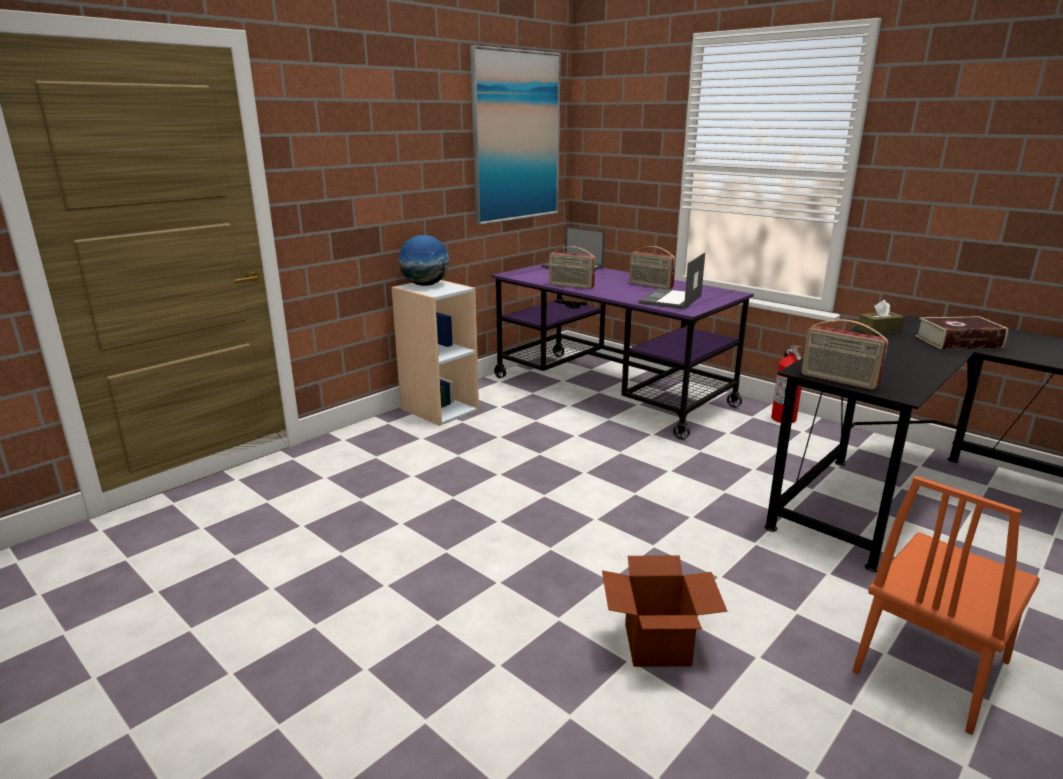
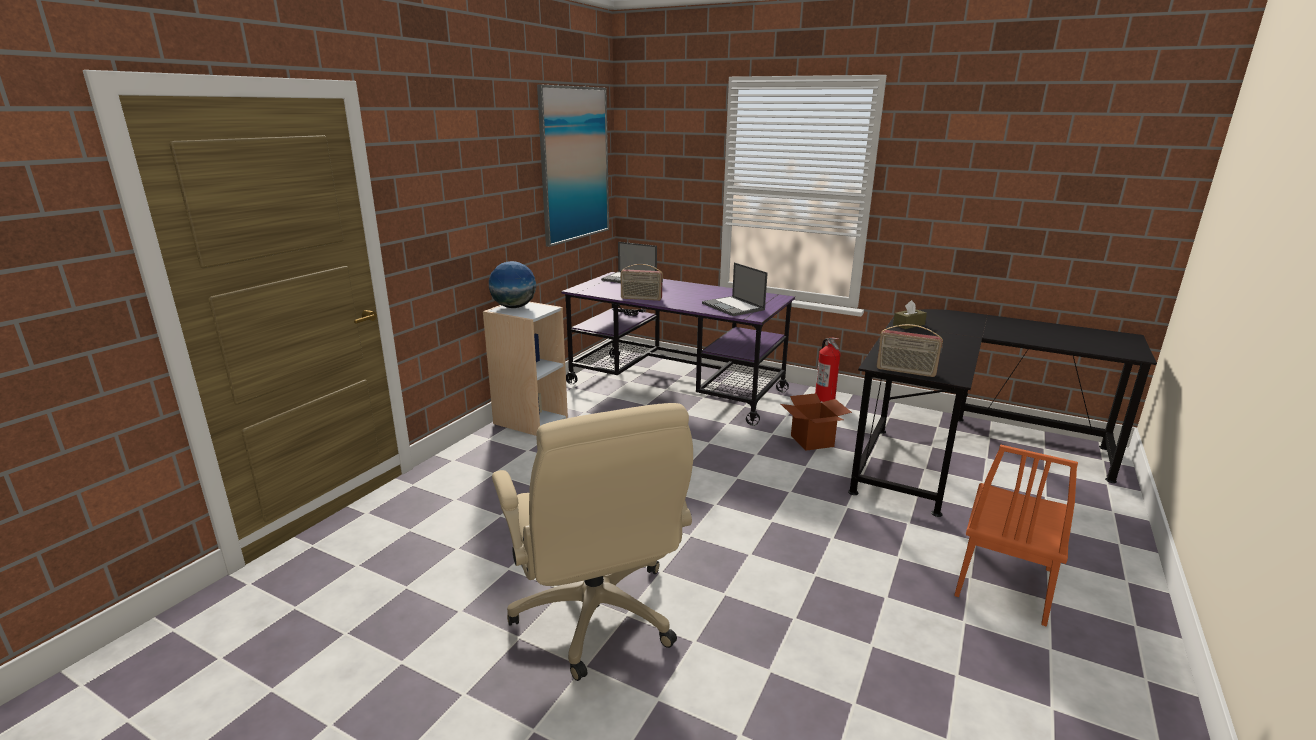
camera: 15 degrees left, 0 degrees up
(402, 624) = (597, 622): none -> beige office chair
(650, 286) = (708, 294): radio -> none
(656, 644) = (809, 601): cardboard box -> cardboard box (811, 441)
(670, 300) = (733, 307): laptop -> laptop turned 45 degrees counterclockwise
(958, 342) = (967, 330): book -> none

